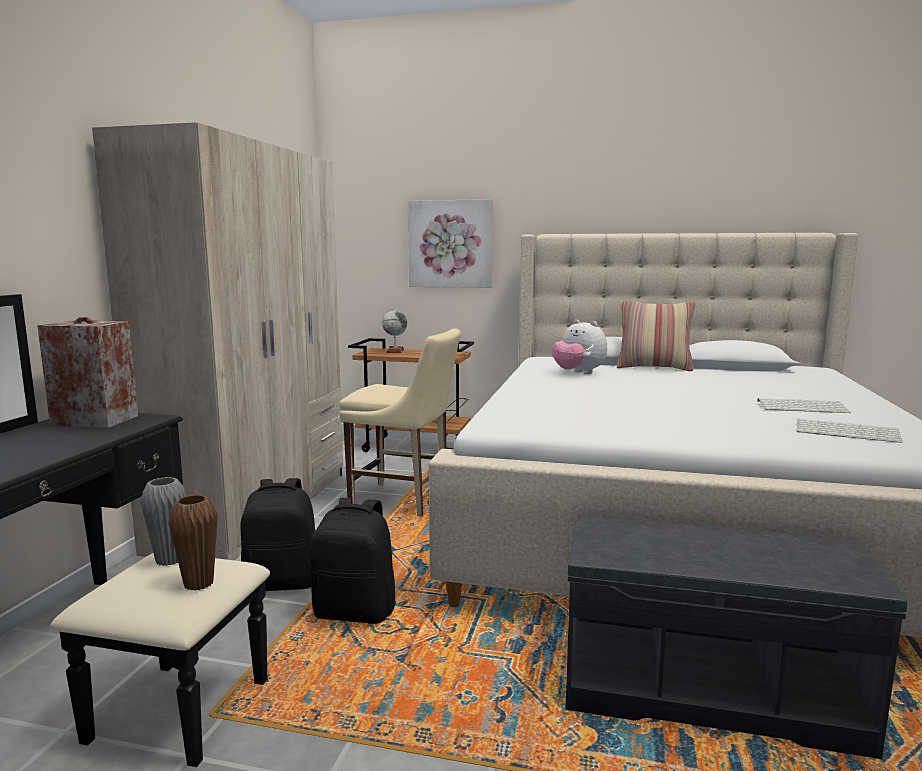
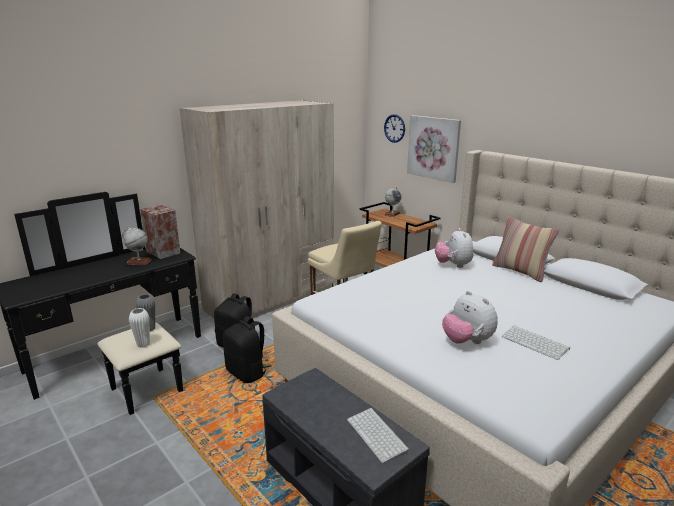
camera: 35 degrees right, 10 degrees up
(63, 438) = (139, 262): none -> globe
(198, 584) = (143, 344): brown vase -> white vase
(377, 224) = (394, 128): none -> wall clock
(747, 419) = (467, 341): none -> plush toy
(848, 432) = (508, 375): keyboard -> keyboard (378, 435)

